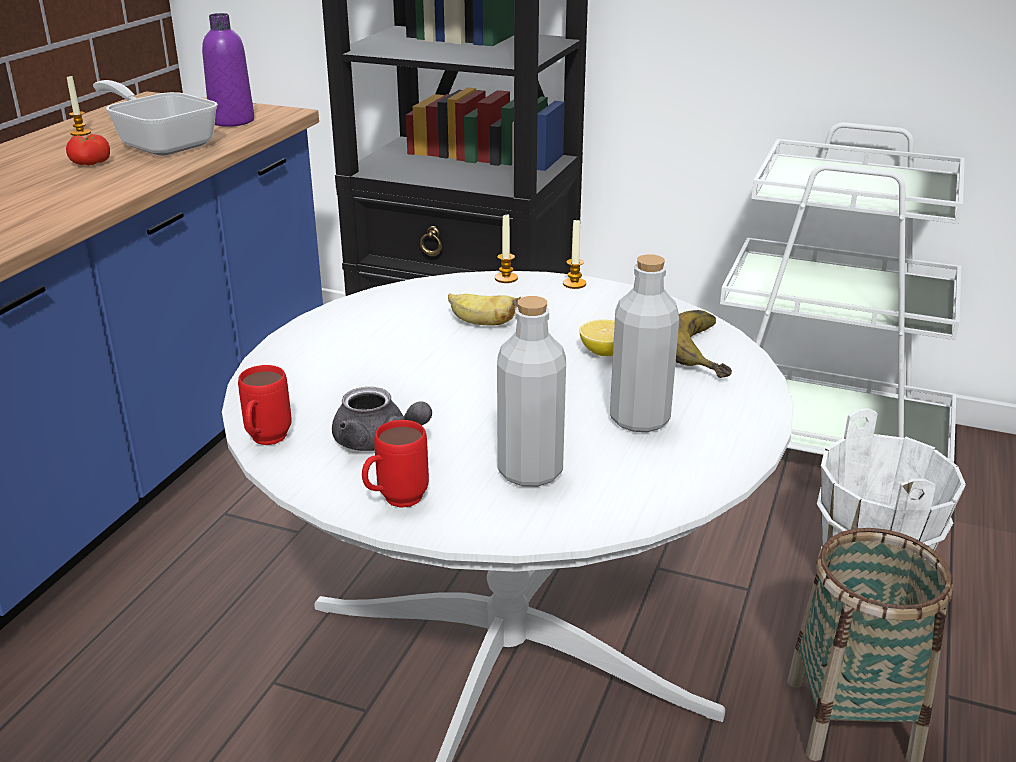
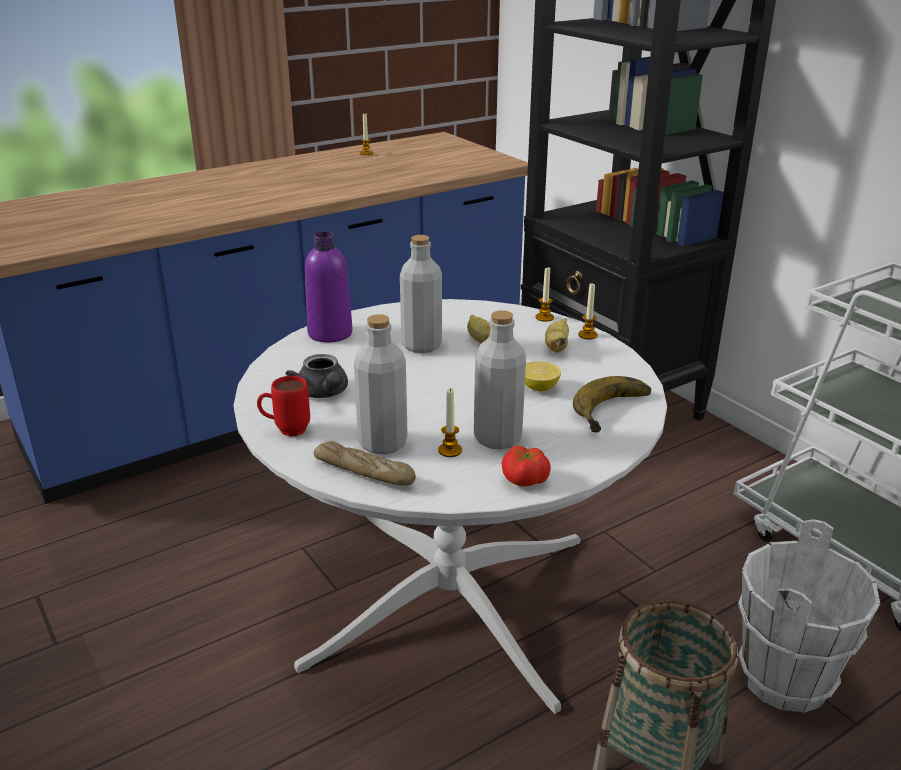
camera: 35 degrees right, 0 degrees up
(90, 163) = (344, 174): tomato -> tomato (525, 480)
(161, 143) = (401, 169): frying pan -> none
(232, 121) = (465, 162): purple bottle -> purple bottle (330, 333)
(265, 442) = (266, 372): red mug -> none
(415, 348) = (421, 345): none -> grey bottle
(557, 512) = (364, 473): none -> bread
(562, 305) = (557, 347): none -> banana
(611, 450) = (450, 450): none -> candle

